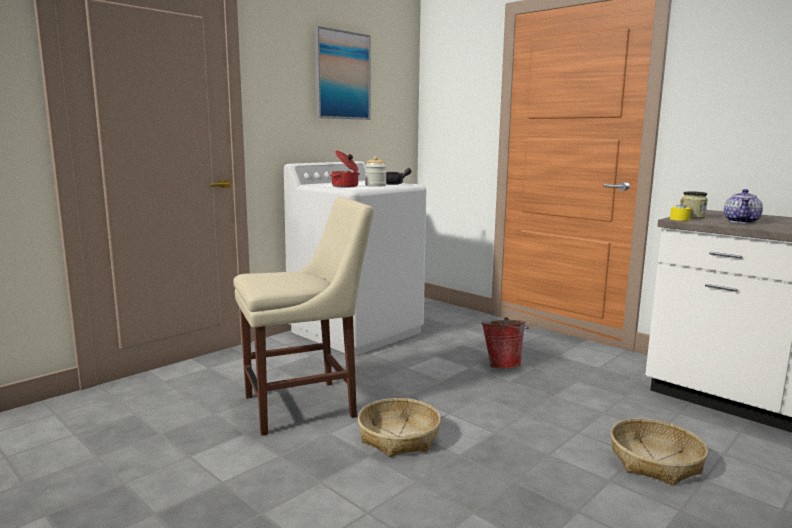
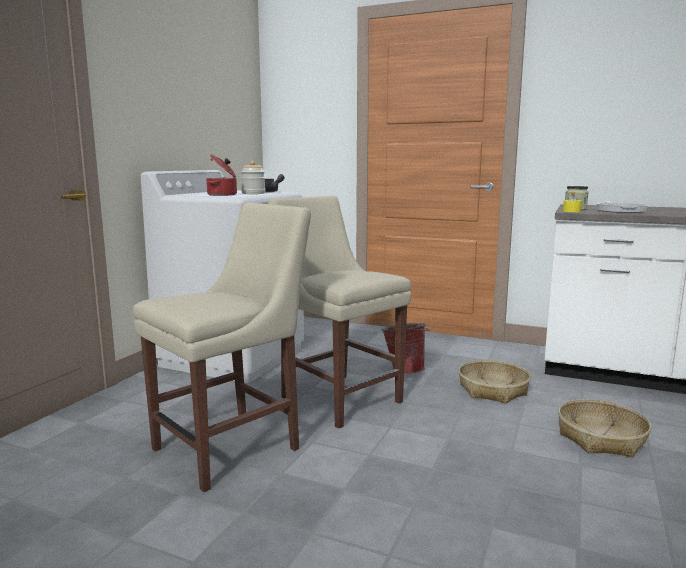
camera: 20 degrees left, 0 degrees up
(342, 75) = (191, 73): picture -> none
(399, 437) = (360, 462): basket -> basket (493, 390)
(421, 380) = (337, 397): none -> beige chair
(741, 221) = (620, 210): teapot -> frying pan

